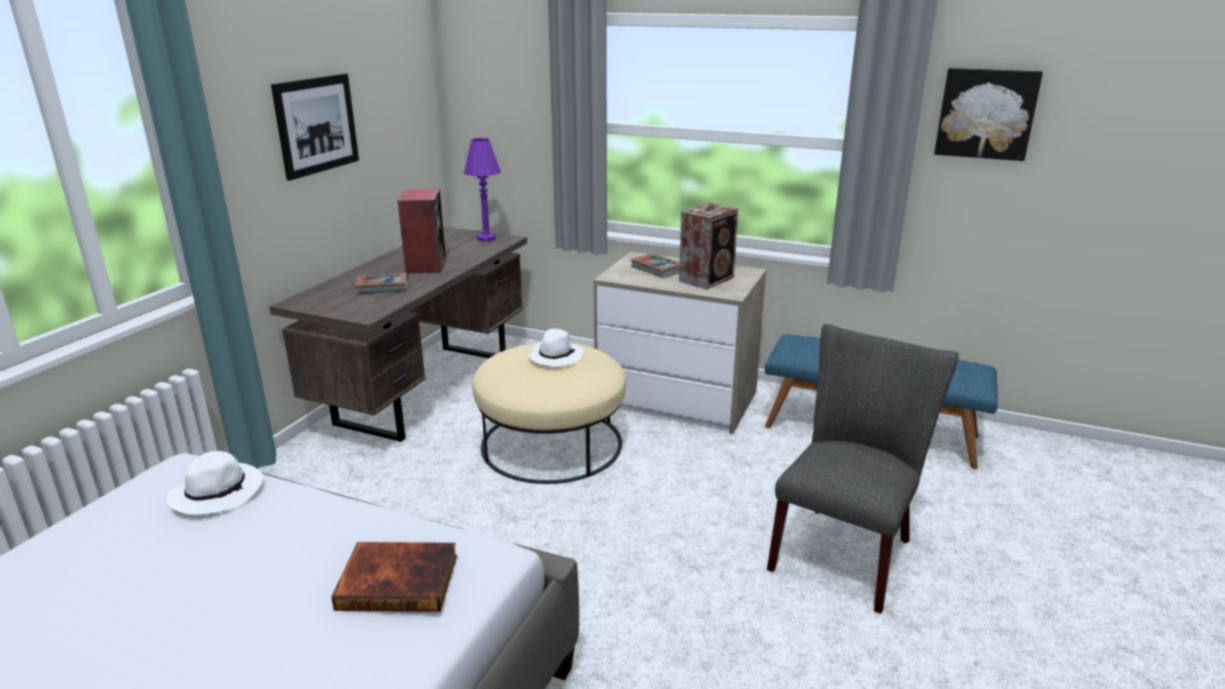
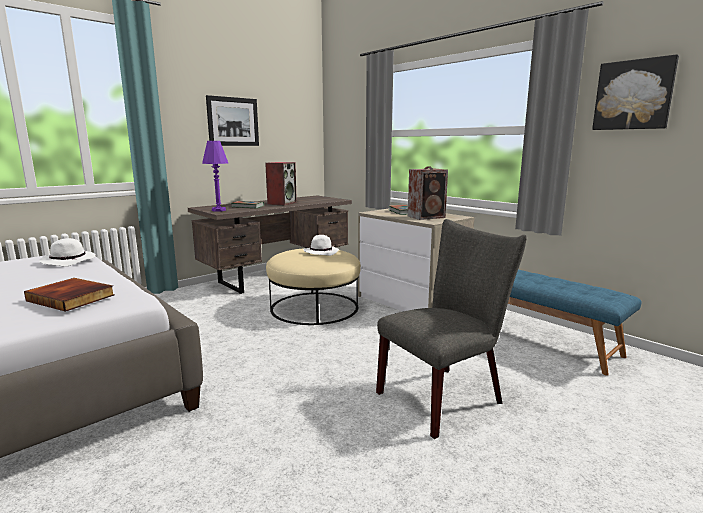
camera: 25 degrees right, 10 degrees down
(486, 238) = (329, 199): purple table lamp -> purple table lamp (219, 210)

